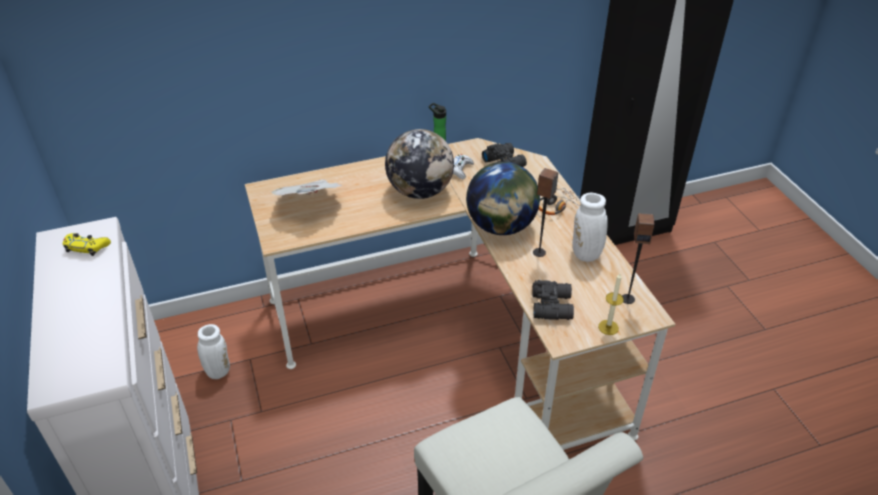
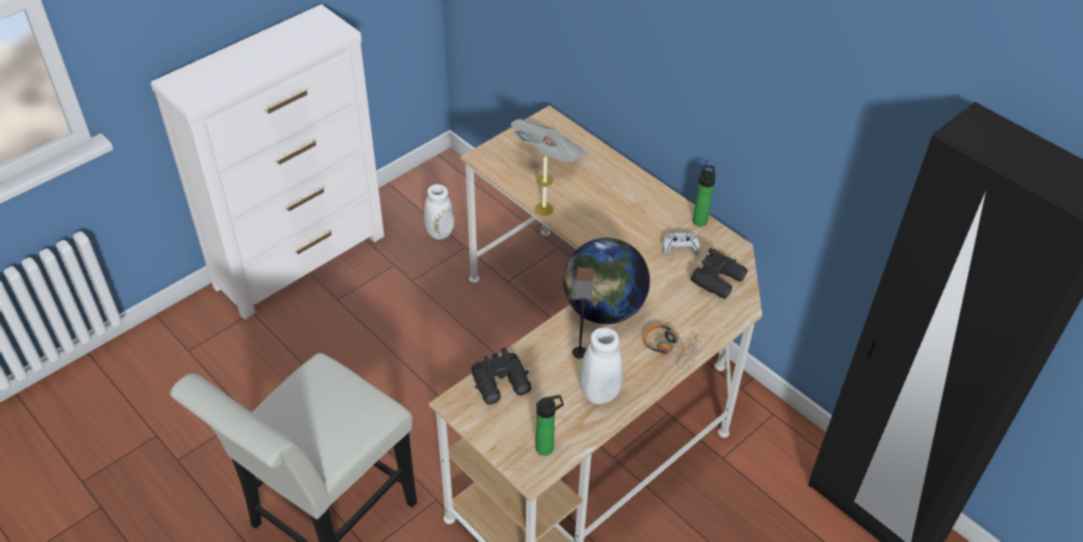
camera: 65 degrees right, 5 degrees up
(87, 247) = (316, 34): yellow game controller -> none
(420, 191) = (620, 228): globe -> none
(608, 327) = (493, 439): candle -> candle (544, 209)
(627, 298) = (547, 447): speaker -> bottle

